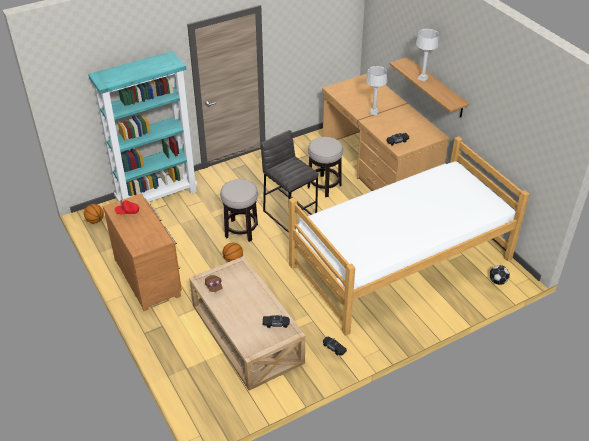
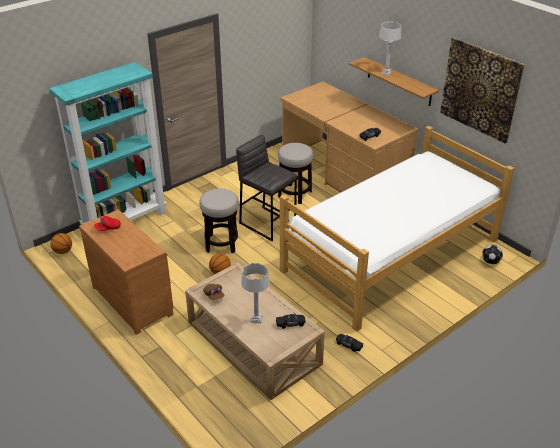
camera: 10 degrees left, 5 degrees down
(373, 112) = (338, 114): grey table lamp -> grey table lamp (256, 319)
(504, 111) = (480, 89): none -> picture

